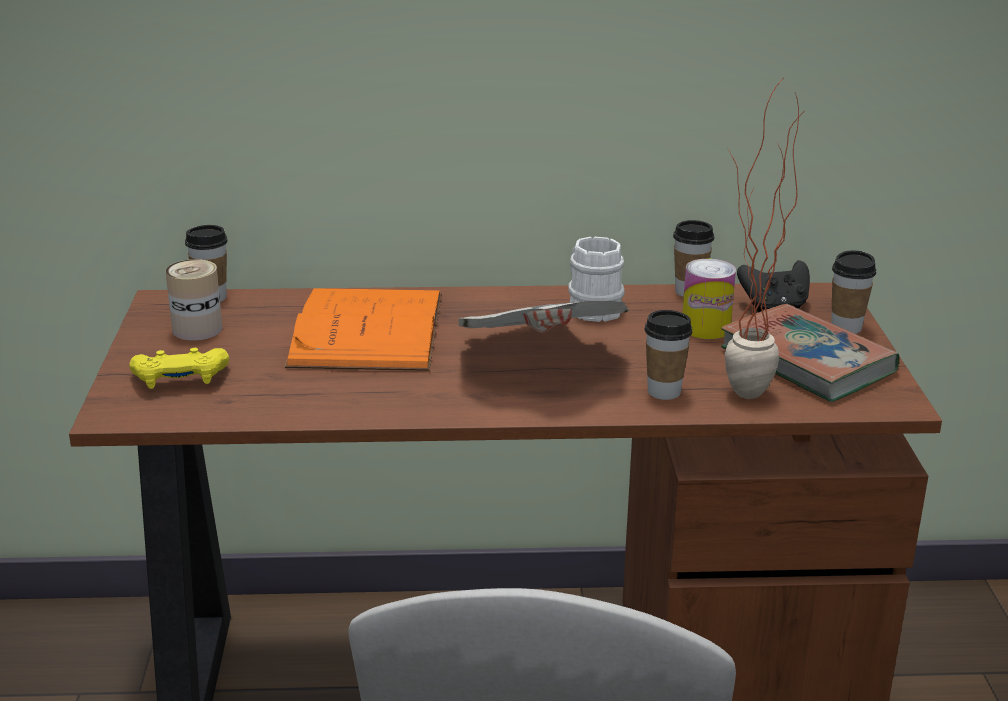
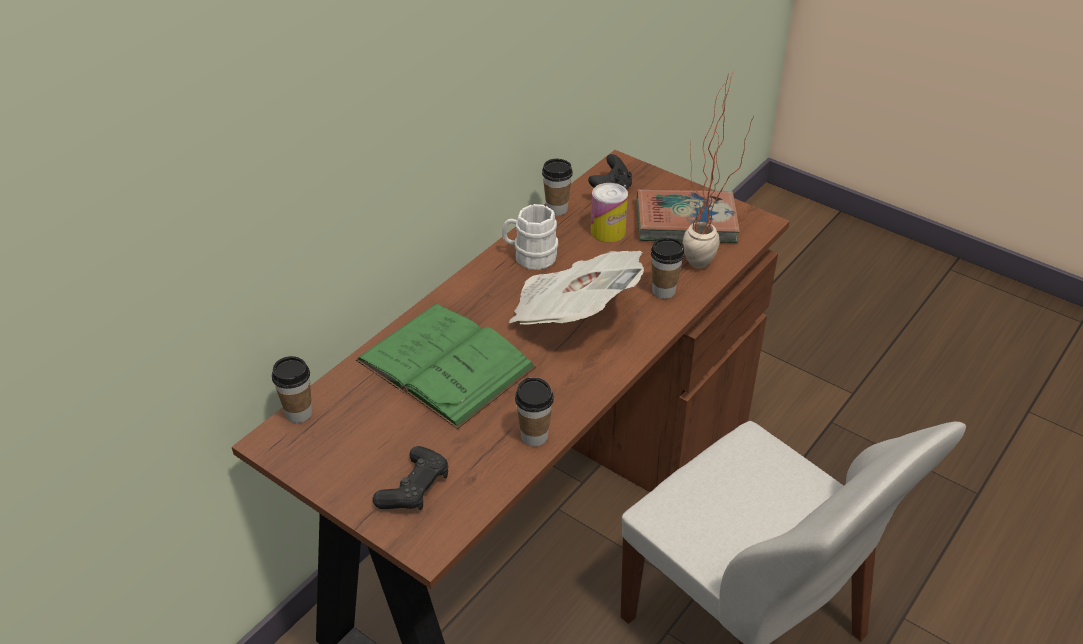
camera: 50 degrees left, 15 degrees up
(180, 380) = (414, 488): yellow game controller -> black game controller
(197, 329) = (343, 444): can -> none
(367, 330) = (445, 364): orange book -> green book
(846, 328) = (665, 185): cup -> cup (534, 436)

